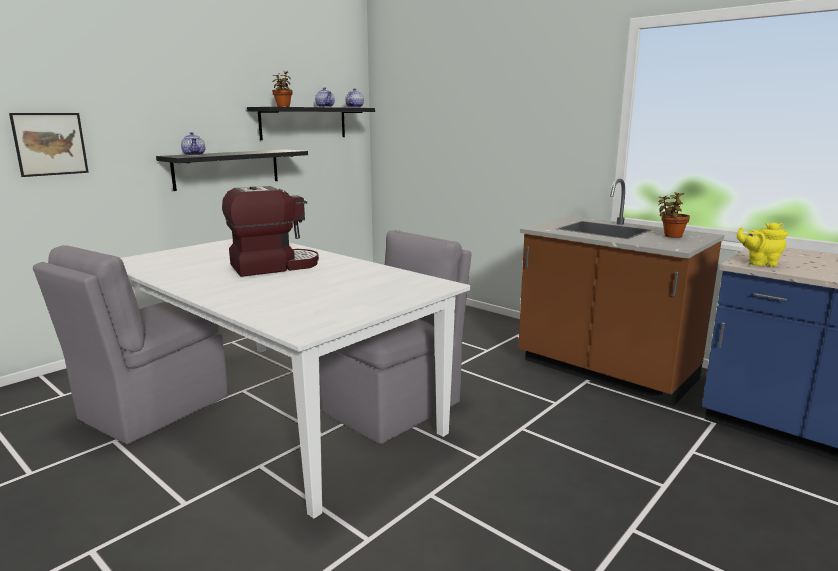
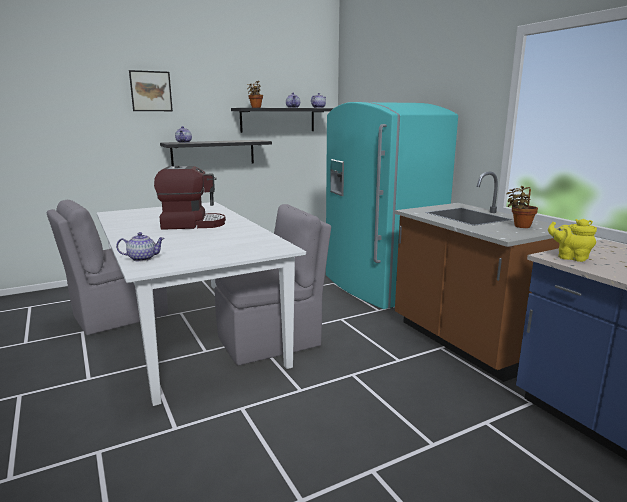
camera: 20 degrees right, 0 degrees up
(50, 144) = (88, 133): picture -> picture (151, 91)
(279, 317) = (142, 258): none -> teapot
(465, 324) = (378, 287): none -> turquoise fridge

